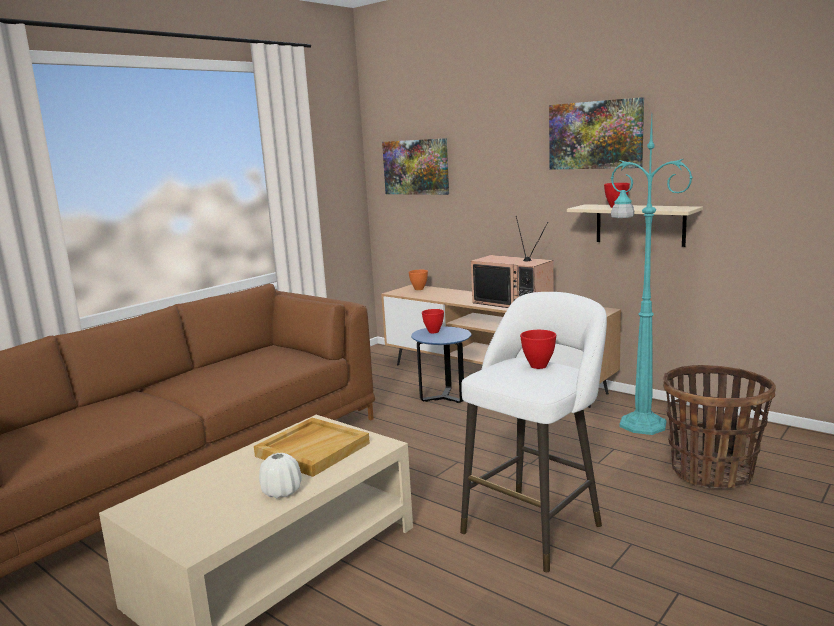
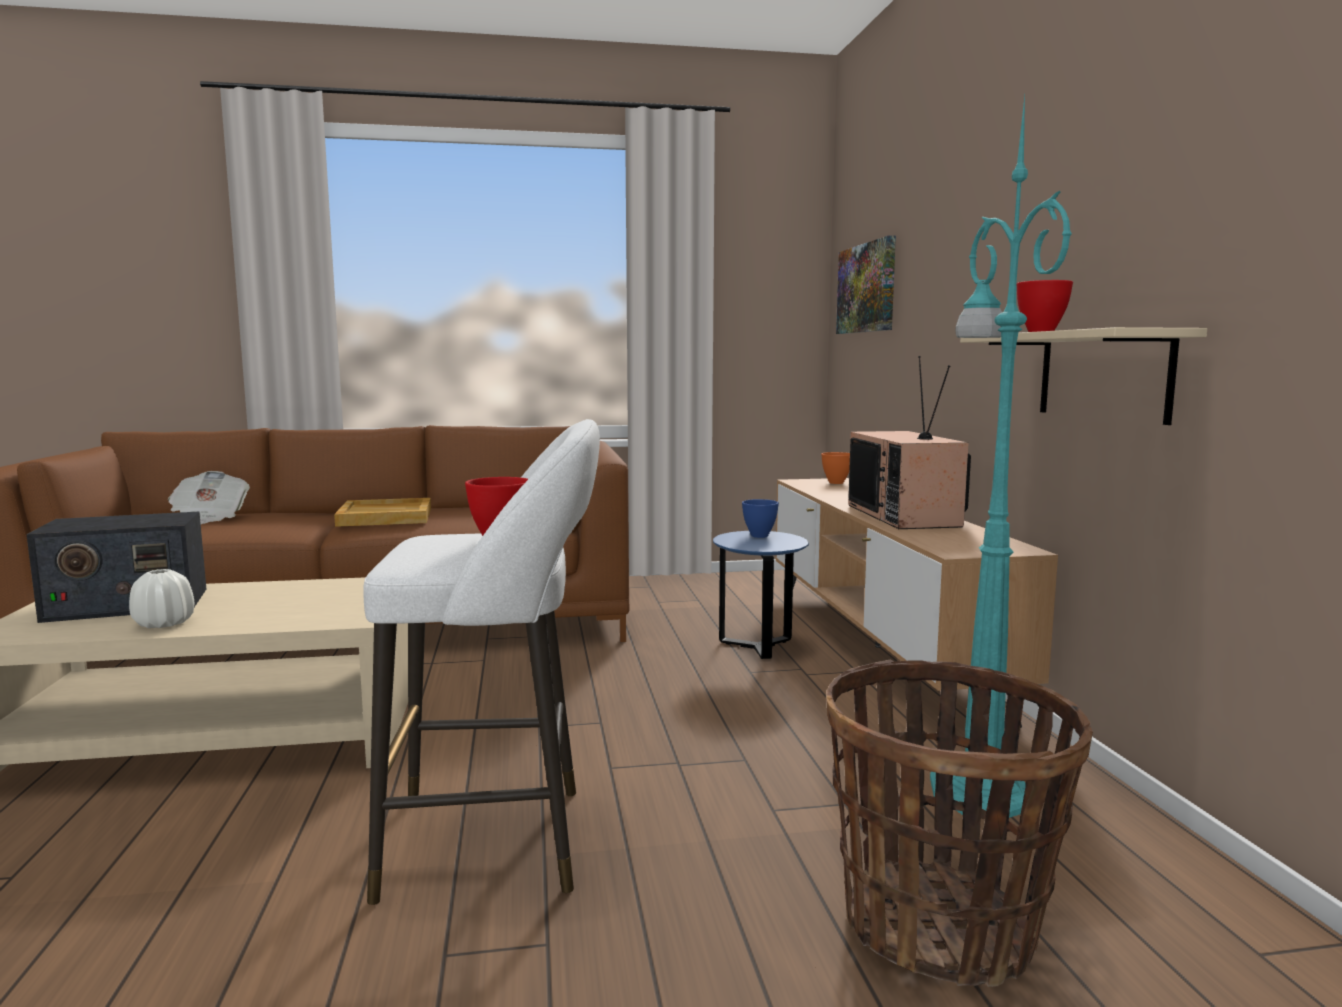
camera: 40 degrees right, 5 degrees down
(59, 426) = (209, 518): none -> newspaper
(205, 496) = (126, 605): none -> radio
(312, 449) = (300, 601): beige tray -> beige tray (386, 516)
(434, 332) = (759, 536): red bowl -> blue bowl
(595, 135) = (1054, 193): picture -> none

